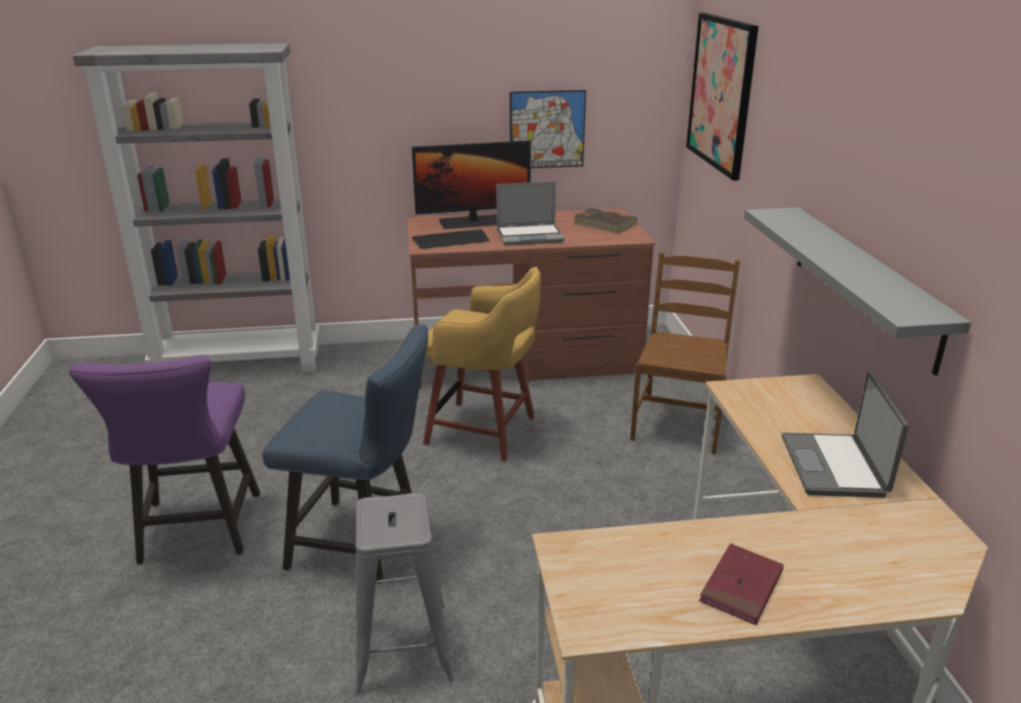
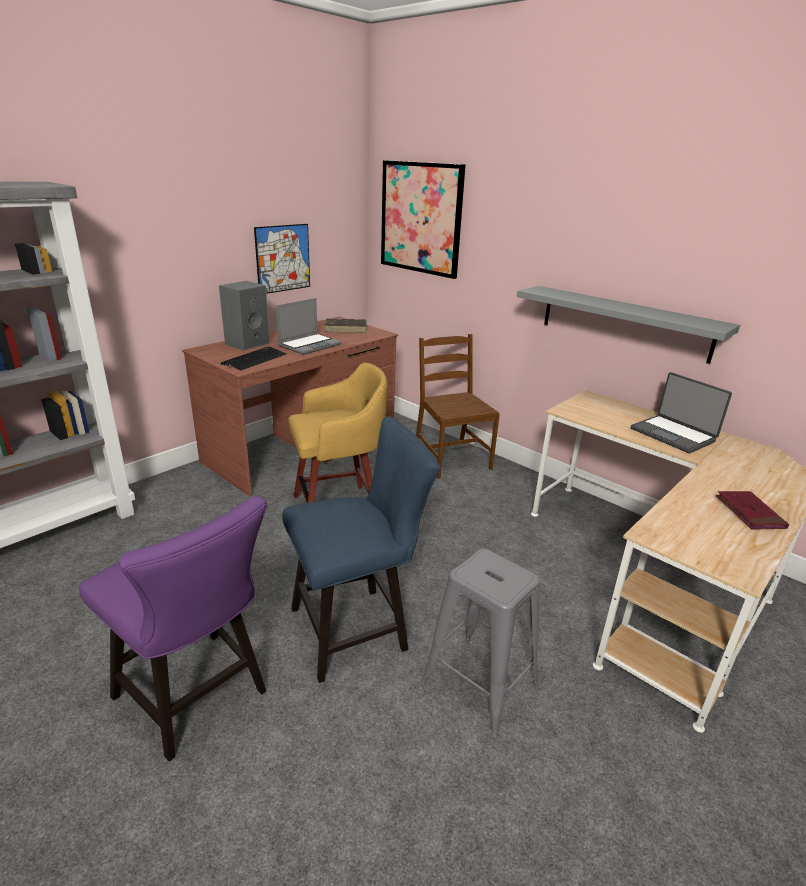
camera: 40 degrees left, 0 degrees up
(473, 222) = (247, 343): monitor -> grey speaker

